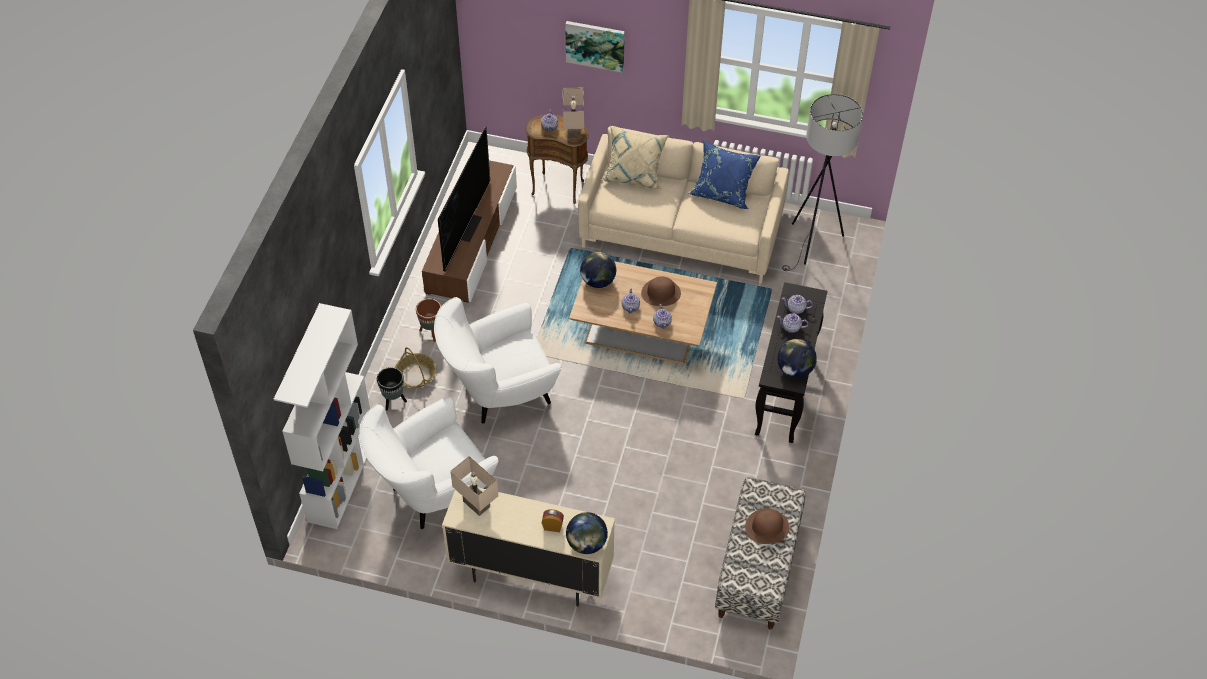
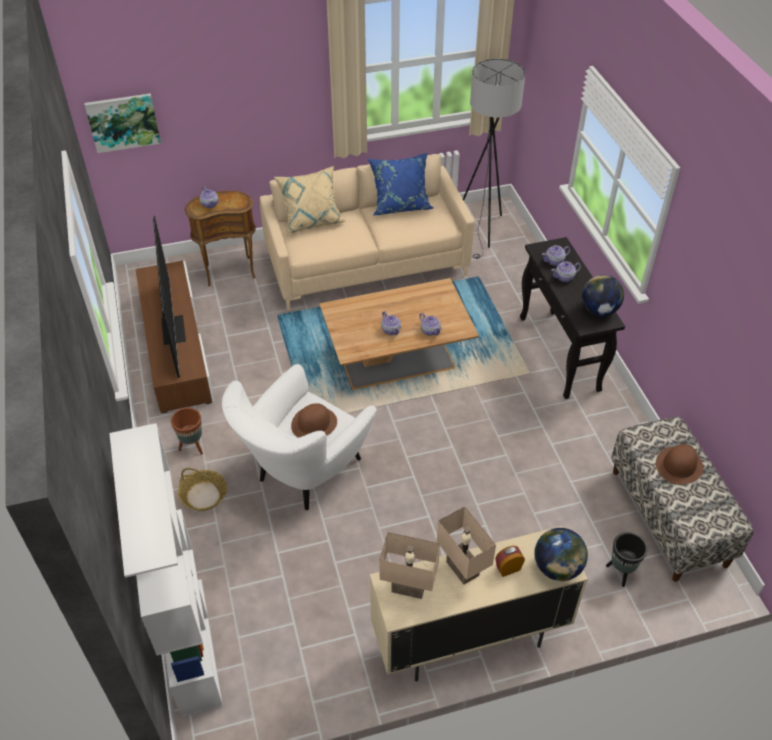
camera: 30 degrees left, 5 degrees down
(394, 401) = (197, 533): black planter -> black planter (621, 573)
(433, 495) = (306, 609): white armchair -> none
(574, 131) = (236, 199): beige table lamp -> beige table lamp (464, 568)
(595, 45) = (230, 99): picture -> picture (123, 122)
(598, 281) = (343, 321): globe -> none
(660, 293) = (408, 307): brown hat -> brown hat (314, 424)

